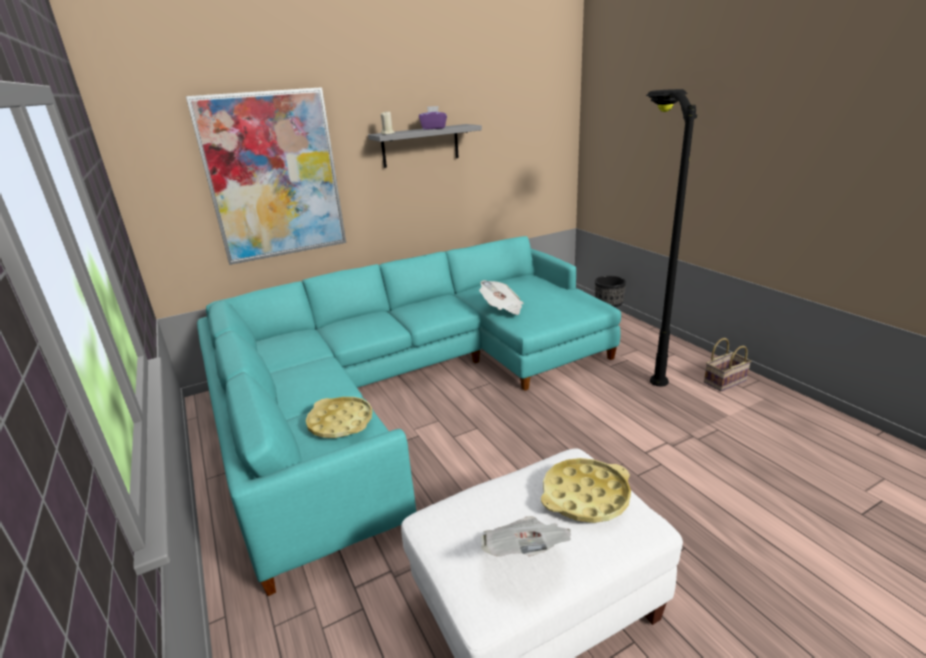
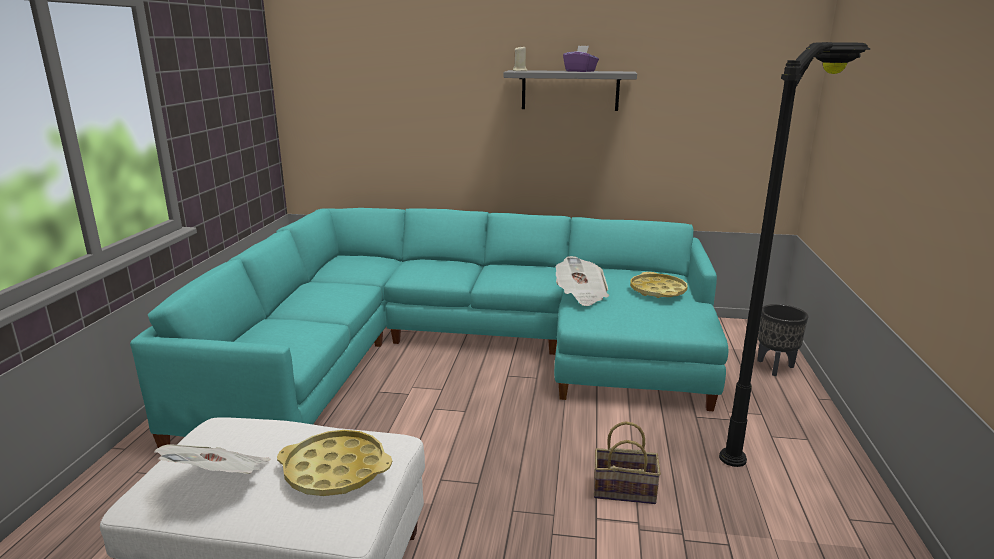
camera: 35 degrees right, 5 degrees down
(274, 177) = (405, 101): picture -> none
(340, 422) = (291, 334): yellow tray -> yellow tray (657, 291)
(725, 381) = (834, 500): basket -> basket (626, 490)

